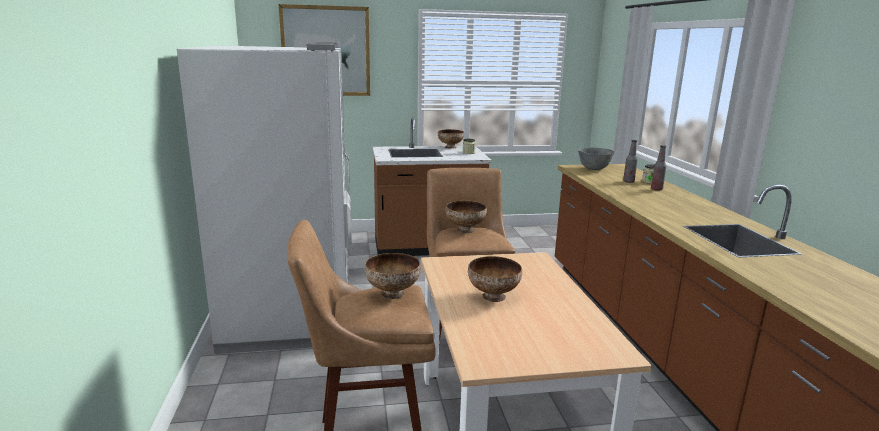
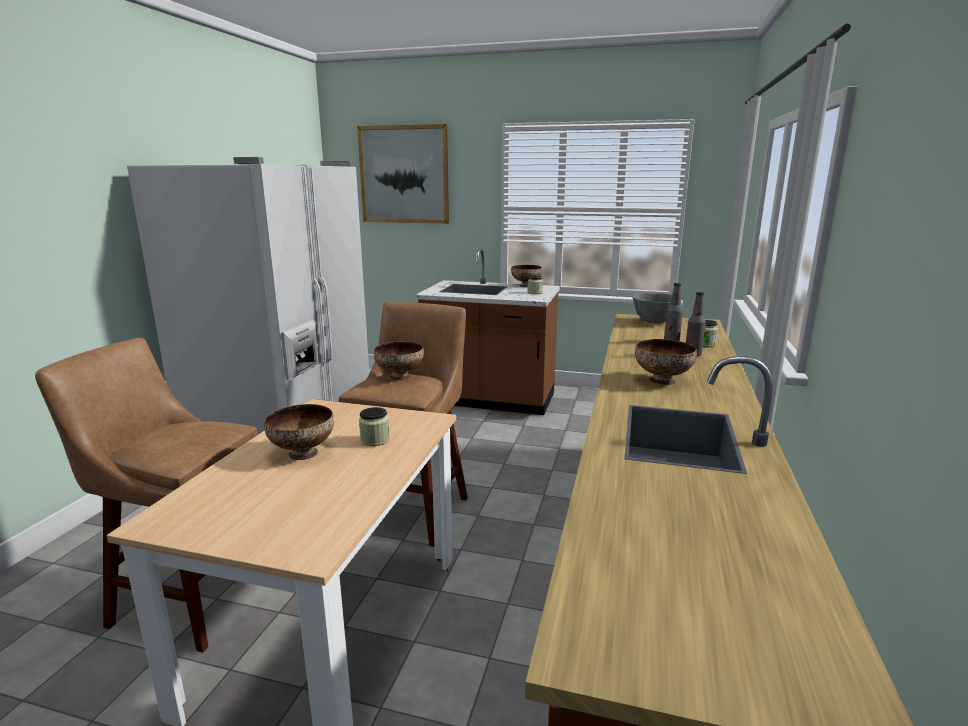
camera: 25 degrees right, 0 degrees up
(392, 294) = (202, 430): bowl -> bowl (662, 381)
(526, 278) = (375, 440): none -> jar

